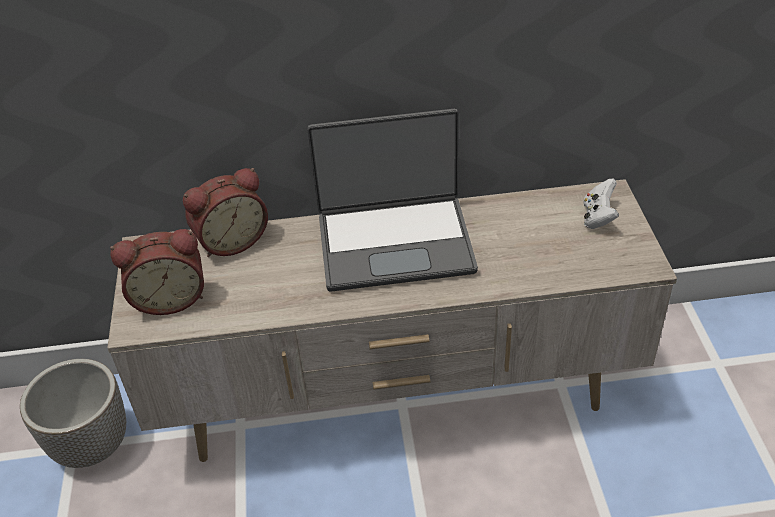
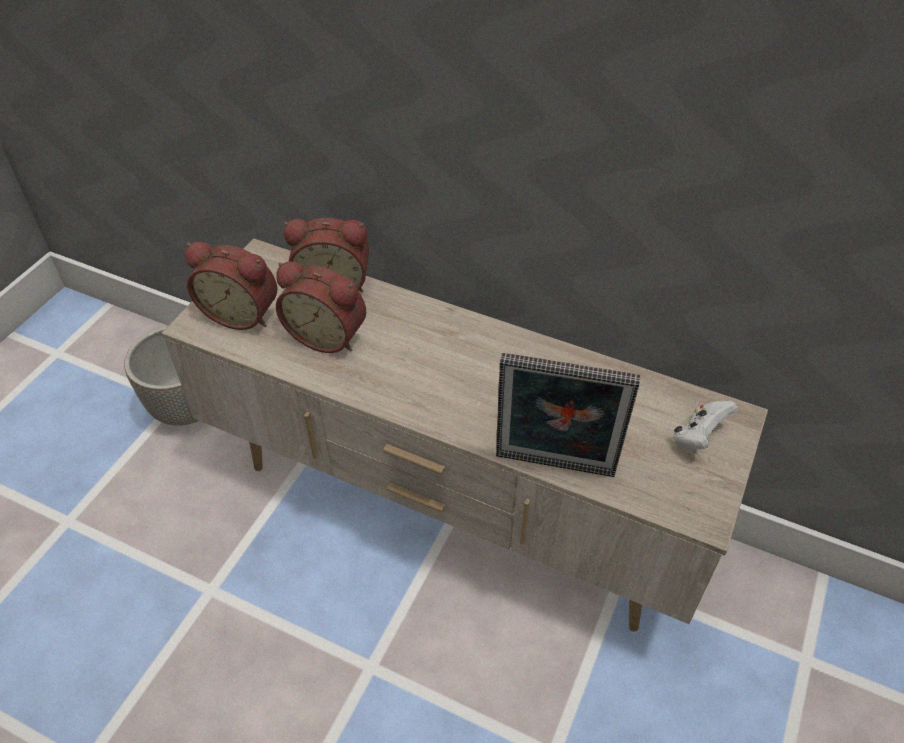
camera: 30 degrees right, 5 degrees up
(263, 279) = (328, 335): none -> alarm clock
(395, 242) = (471, 359): laptop -> none
(522, 286) = (554, 469): none -> picture frame

